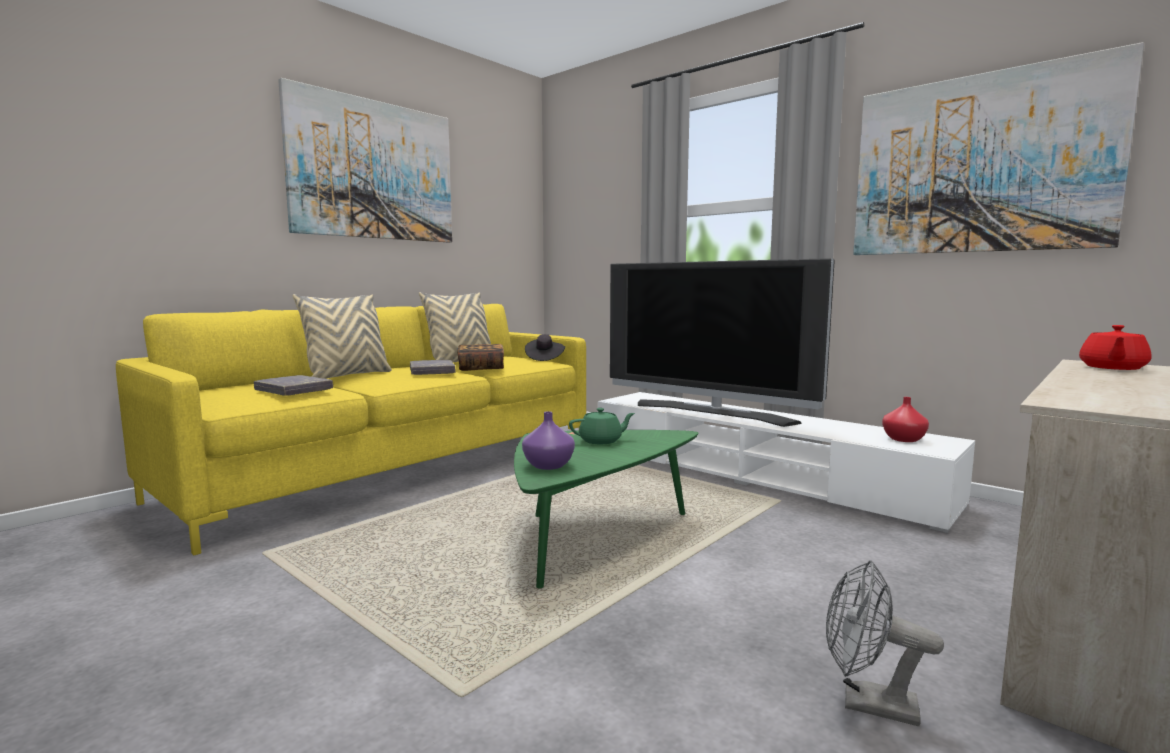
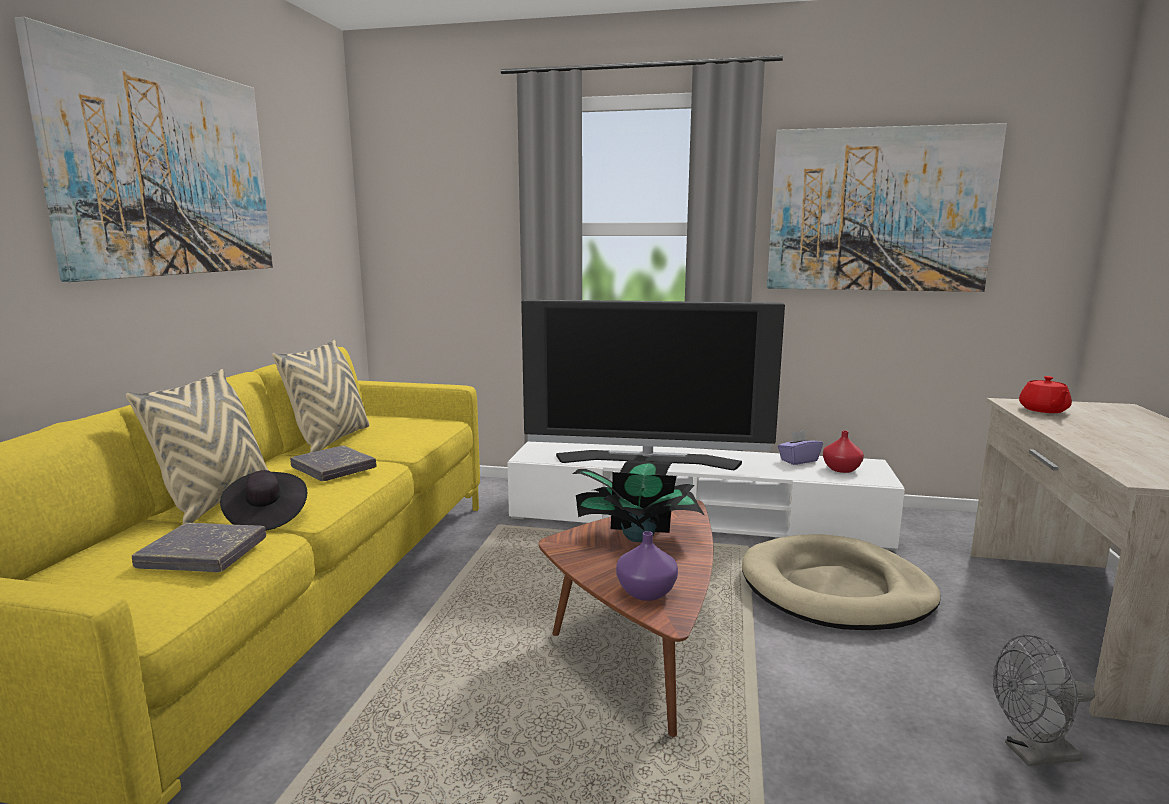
camera: 30 degrees left, 5 degrees up
(481, 368) = (382, 449): book -> none
(544, 358) = (427, 416): black hat -> black hat (266, 517)
(592, 536) = (641, 645): green coffee table -> brown coffee table
(601, 441) = (636, 537): green teapot -> potted plant
(828, 544) = (836, 589): none -> beige dog bed
(866, 429) = (798, 460): none -> purple tissue box

